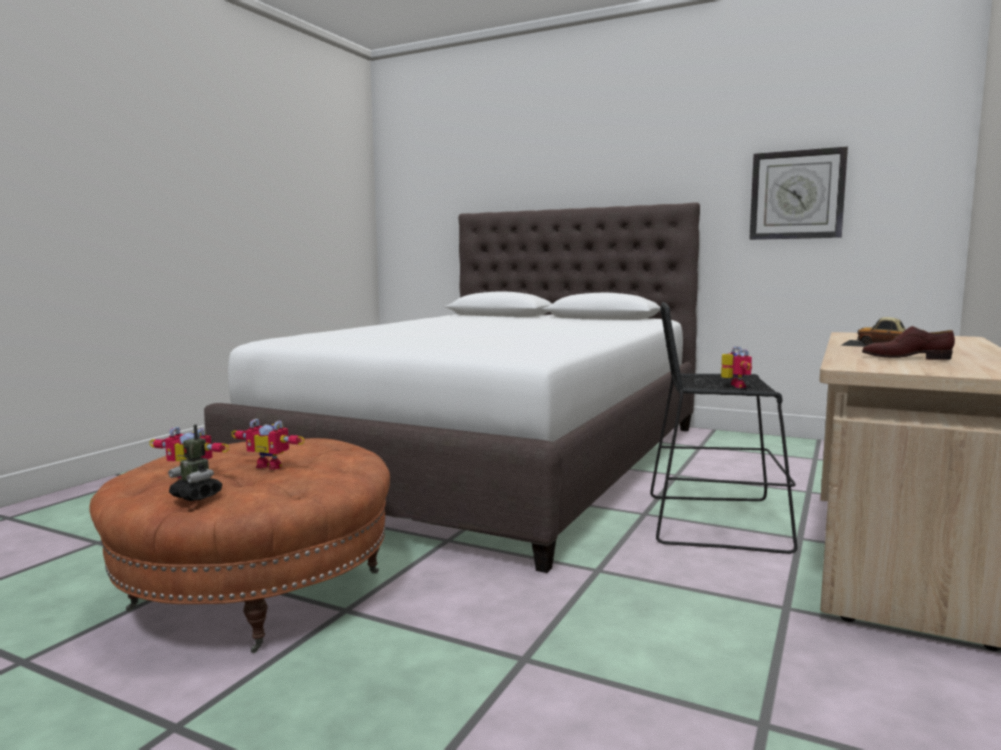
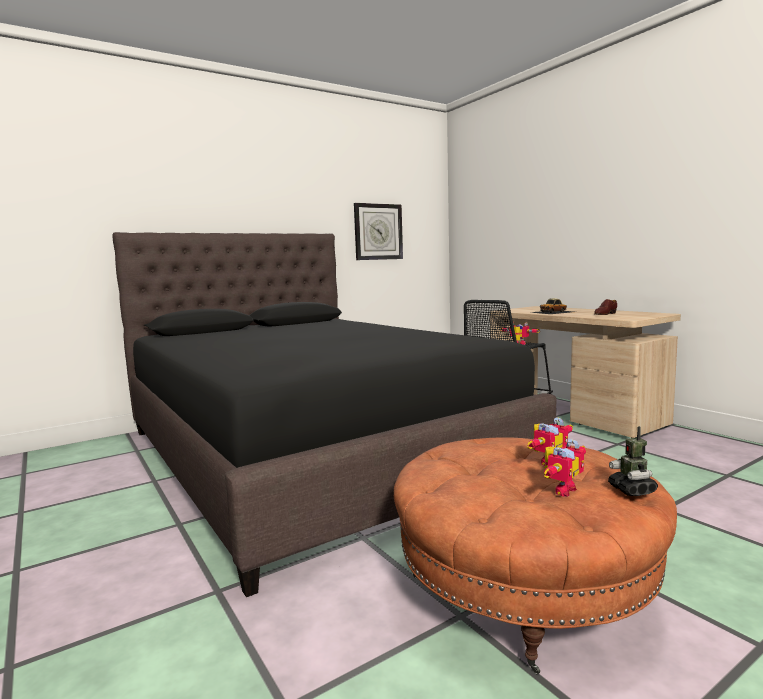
camera: 60 degrees left, 0 degrees up
(196, 496) = (632, 490): toy robot -> toy robot turned 105 degrees clockwise
(495, 460) = (310, 453): white bed -> black bed

